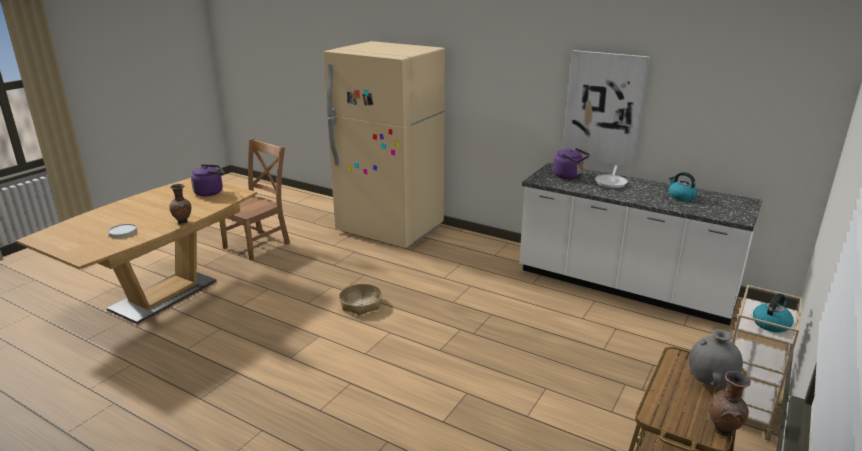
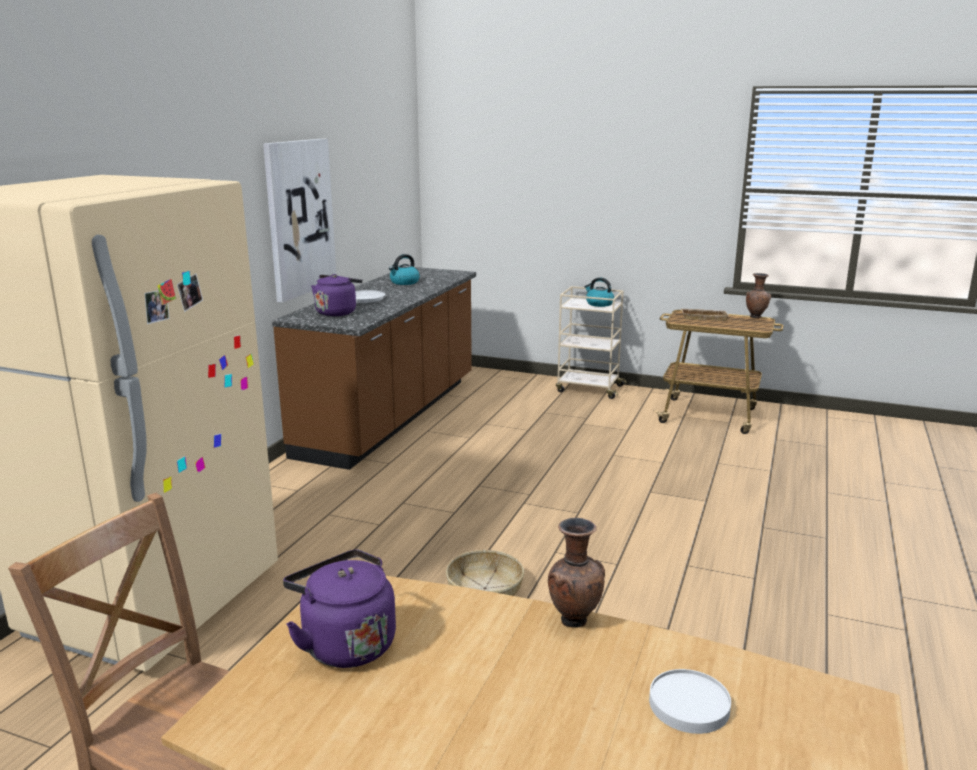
camera: 100 degrees left, 5 degrees down
(623, 287) = (391, 417): white counter -> brown counter
(710, 384) = (704, 317): grey vase -> beige tray

